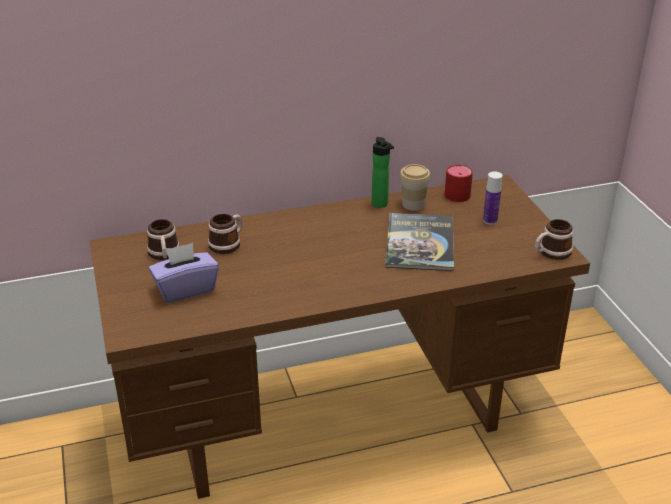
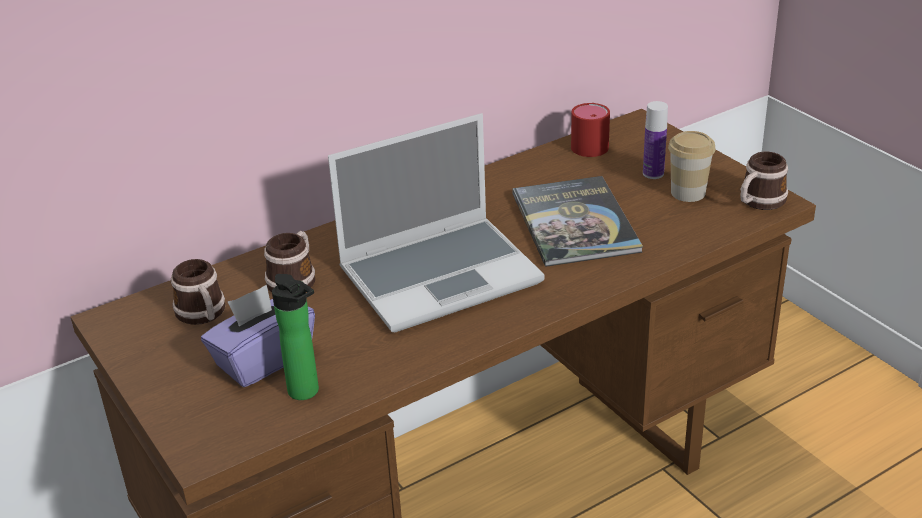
camera: 15 degrees left, 0 degrees up
(317, 259) = (441, 274): none -> laptop
(381, 205) = (491, 180): bottle -> bottle (306, 393)
(413, 204) = (536, 171): cup -> cup (688, 193)

